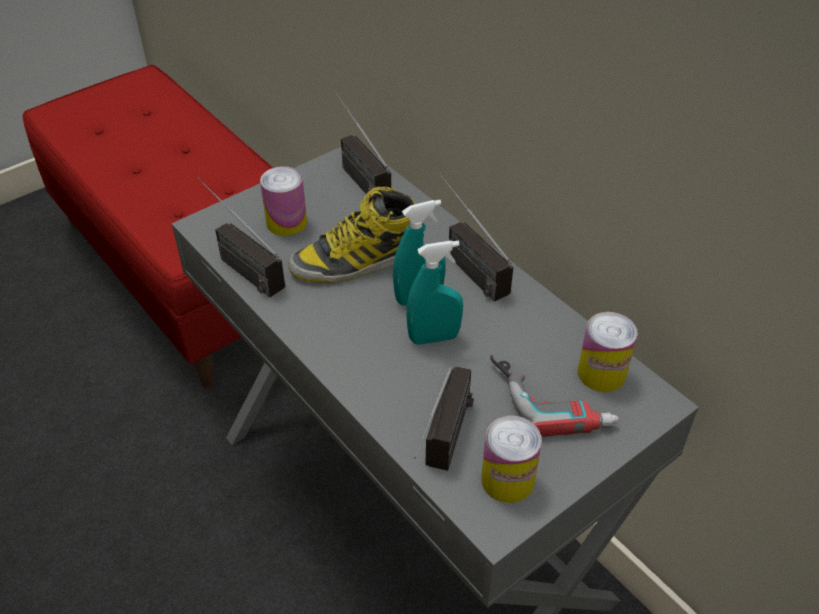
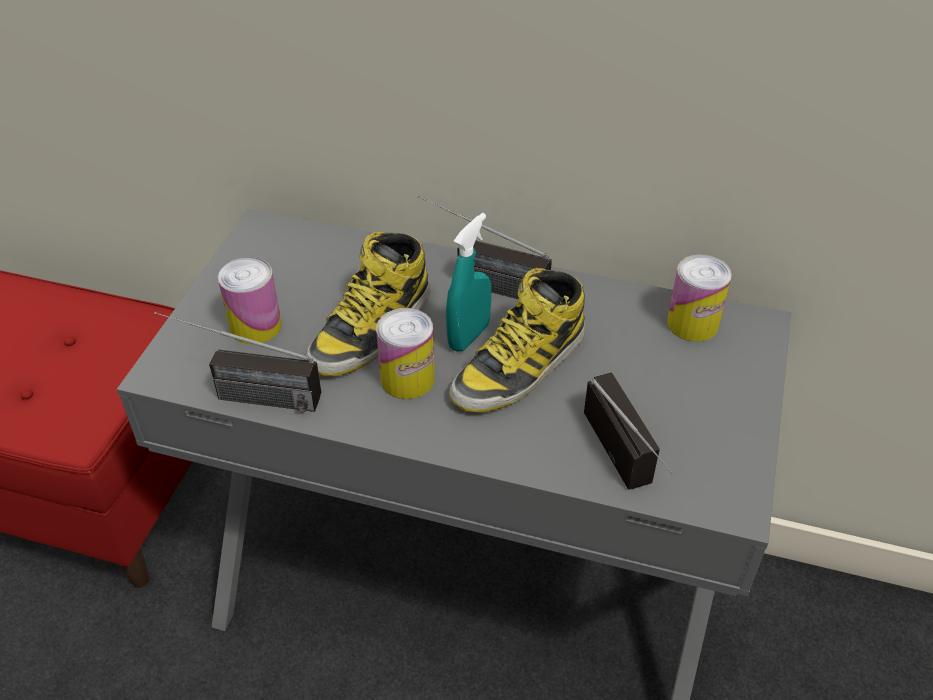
camera: 35 degrees left, 0 degrees up
(355, 174) = (283, 243): radio -> none
(434, 338) = (519, 367): turquoise spray bottle -> boot
(507, 480) = (708, 460): can -> can (407, 378)
(552, 396) = (672, 365): power drill -> none

